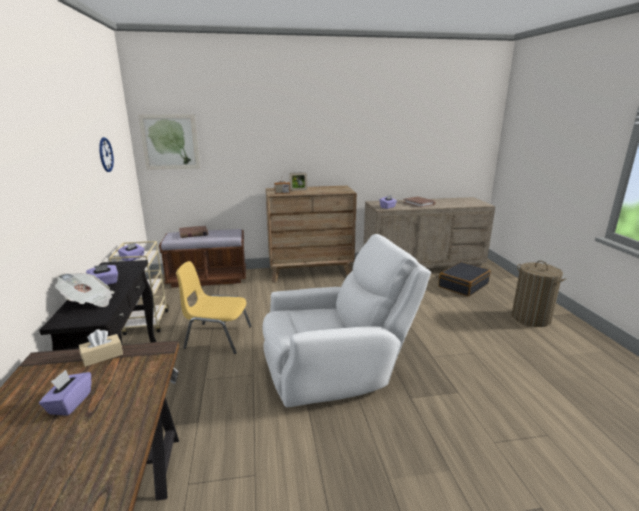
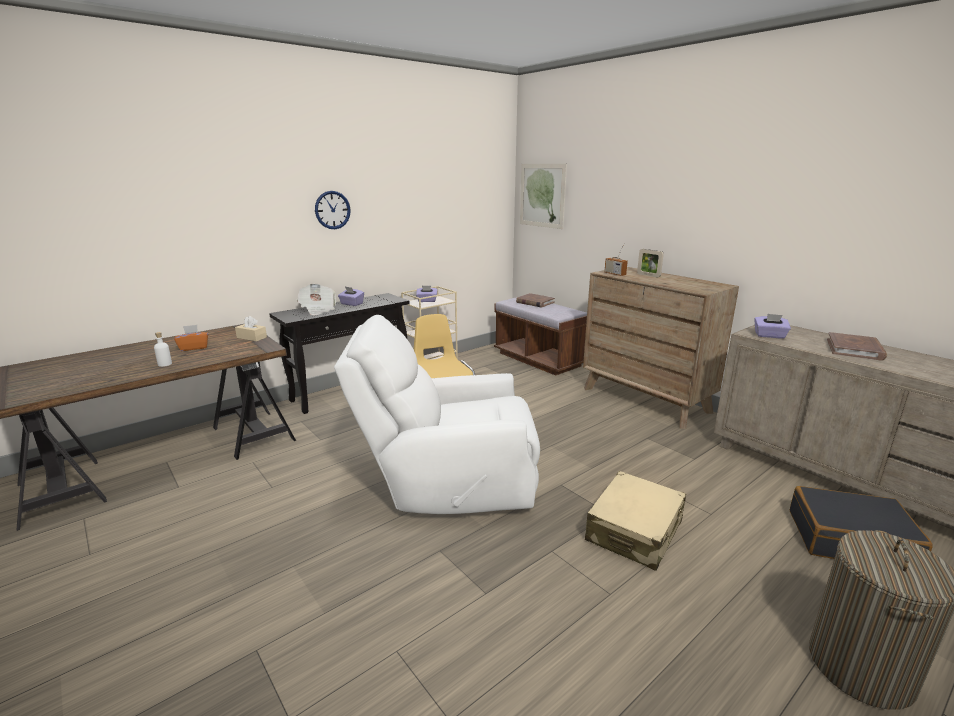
camera: 60 degrees right, 0 degrees up
(69, 403) = (194, 347): purple tissue box -> orange tissue box
(105, 154) = (441, 199): wall clock -> wall clock (332, 210)
(107, 432) = (165, 364): none -> white bottle
(336, 371) = (447, 483): white armchair -> white armchair turned 135 degrees clockwise
(430, 327) = (634, 531): none -> beige suitcase

